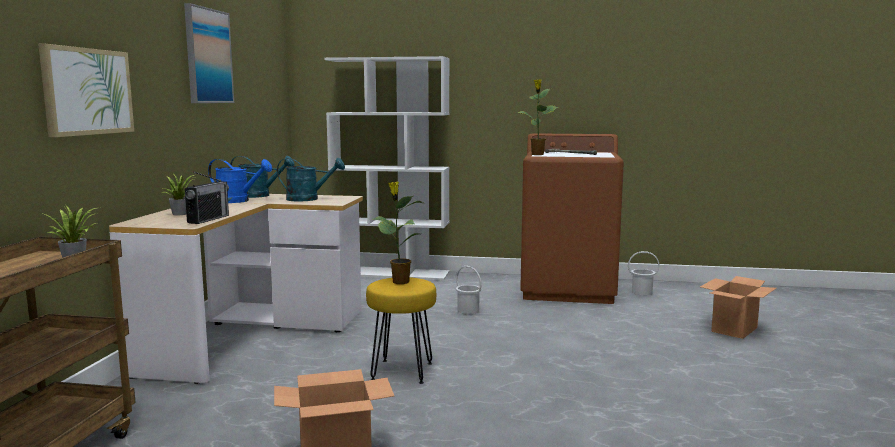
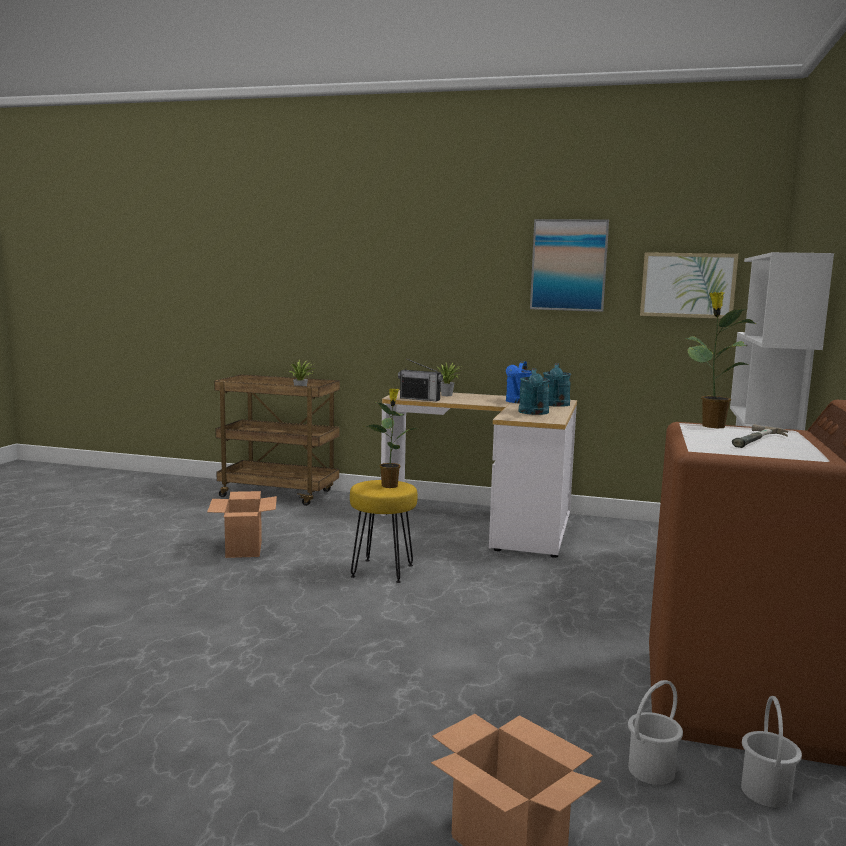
camera: 95 degrees right, 0 degrees up
(87, 91) = (402, 296): picture -> picture (687, 285)
(468, 311) = (580, 611): white bucket -> white bucket (650, 770)

